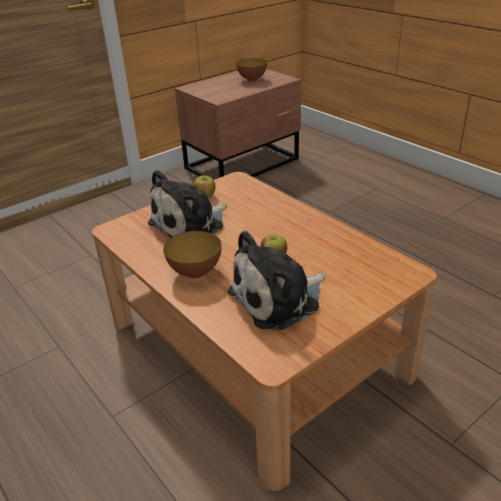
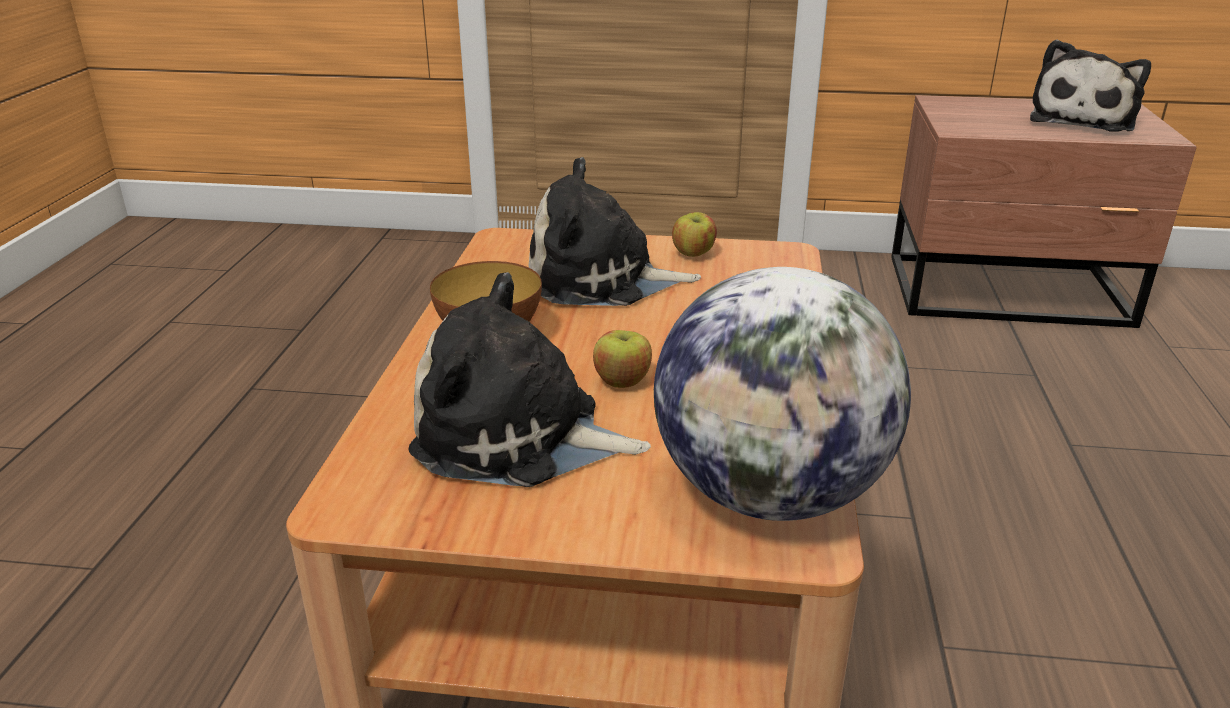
camera: 45 degrees right, 5 degrees down
(252, 80) = (1083, 120): bowl -> plush toy
(379, 265) = (770, 493): none -> globe

